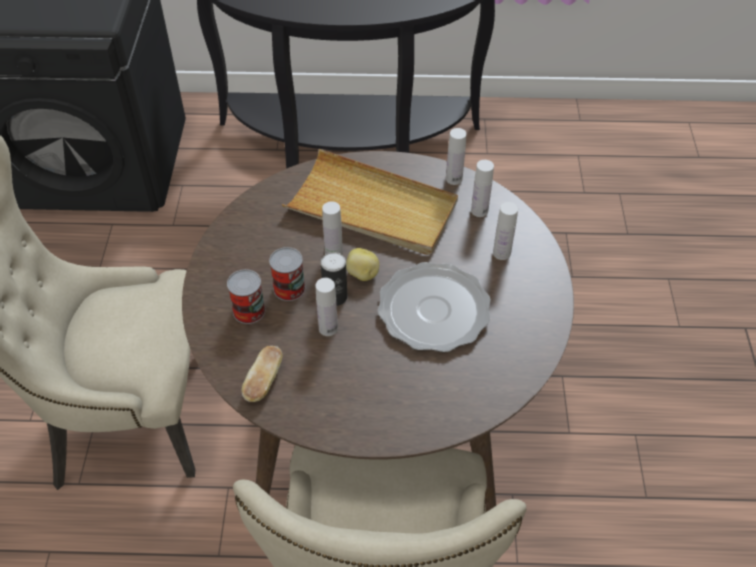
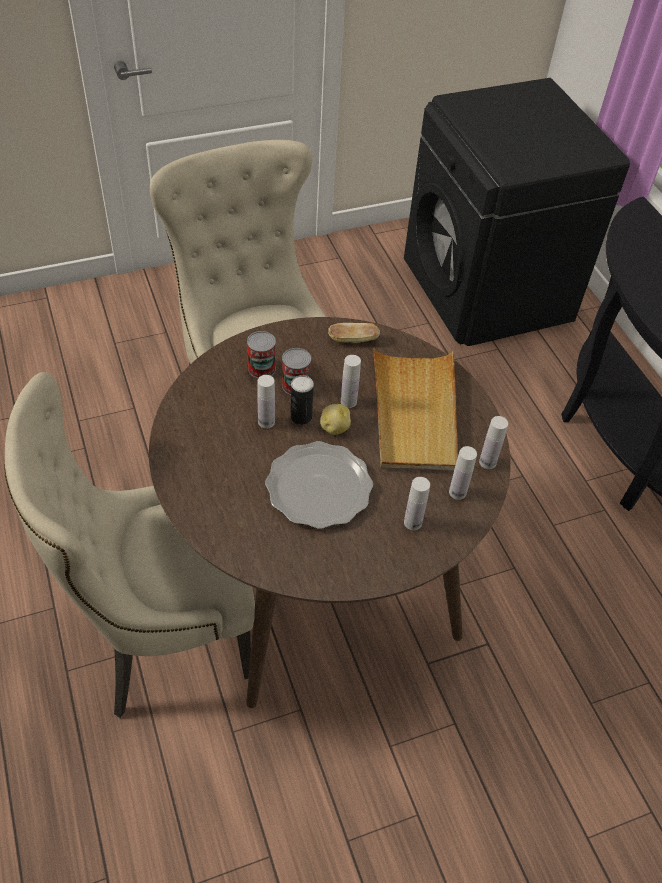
camera: 65 degrees right, 0 degrees up
(264, 381) = (198, 398): bread -> bread (353, 340)

